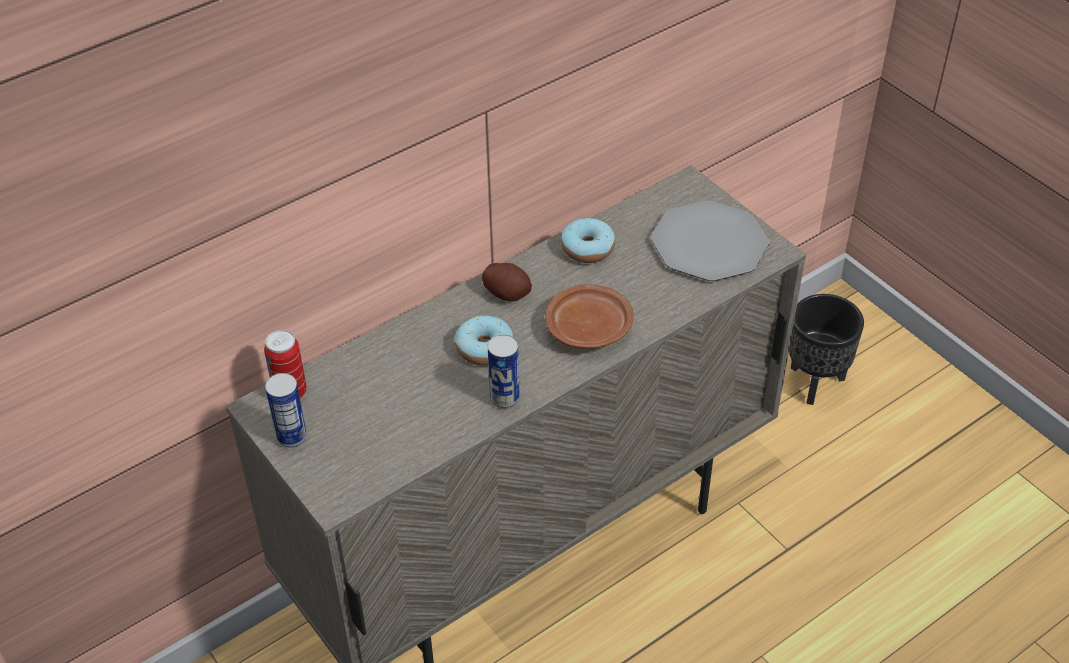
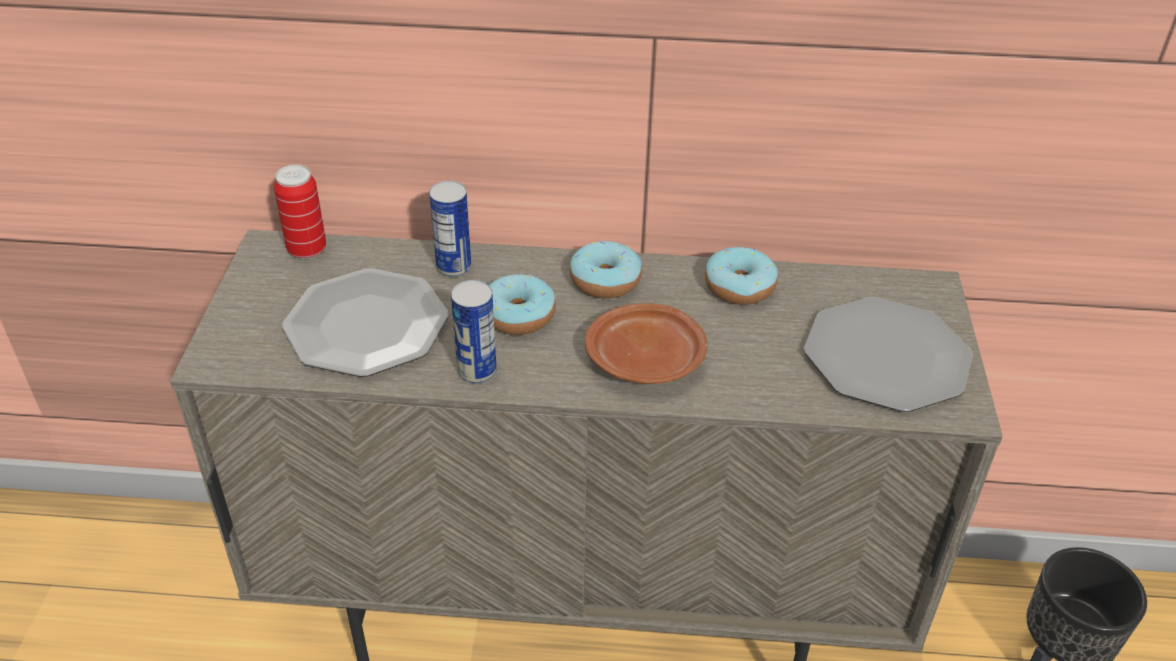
camera: 40 degrees right, 5 degrees down
(291, 436) = (257, 285): can -> can (454, 267)
(401, 414) = (367, 325): none -> plate
(507, 293) = (605, 280): potato -> donut

